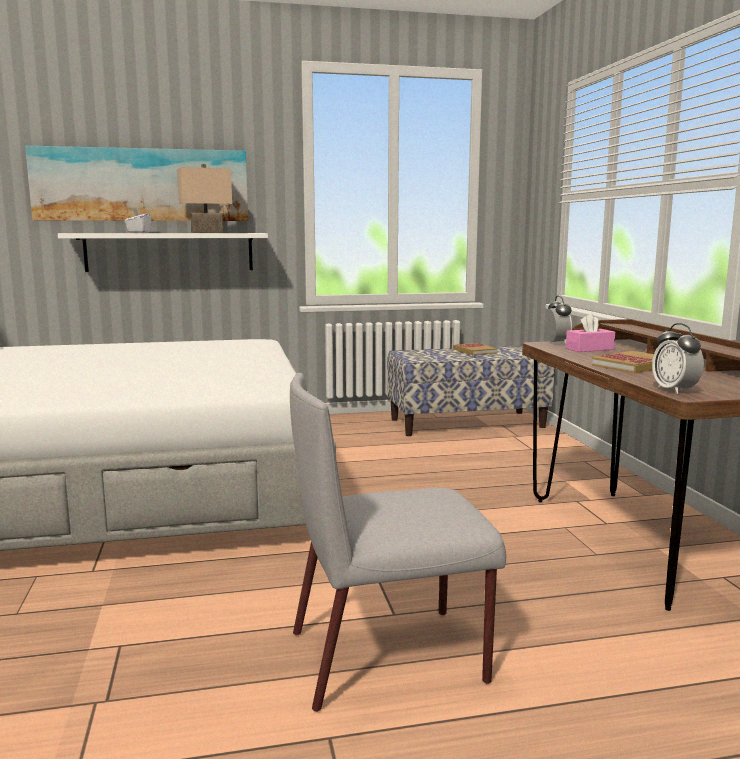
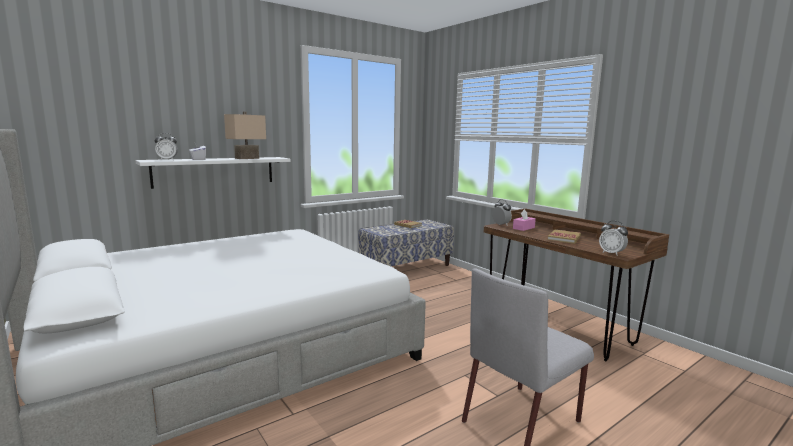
camera: 25 degrees left, 0 degrees up
(100, 232) = (167, 160): none -> alarm clock
(141, 185) = (193, 124): picture -> none

